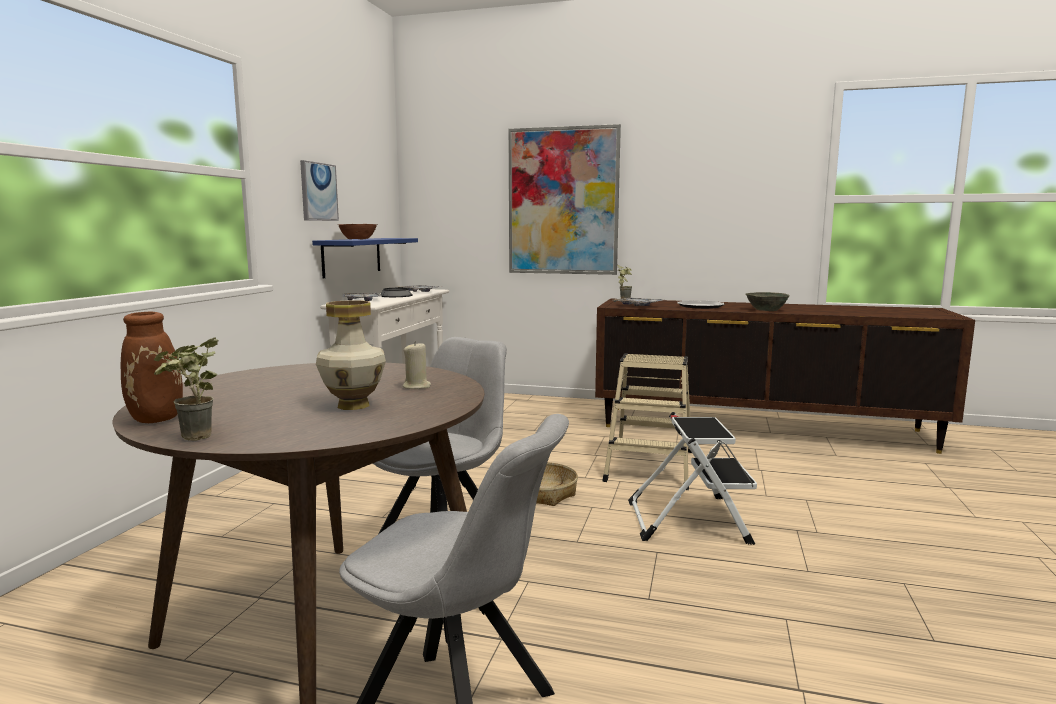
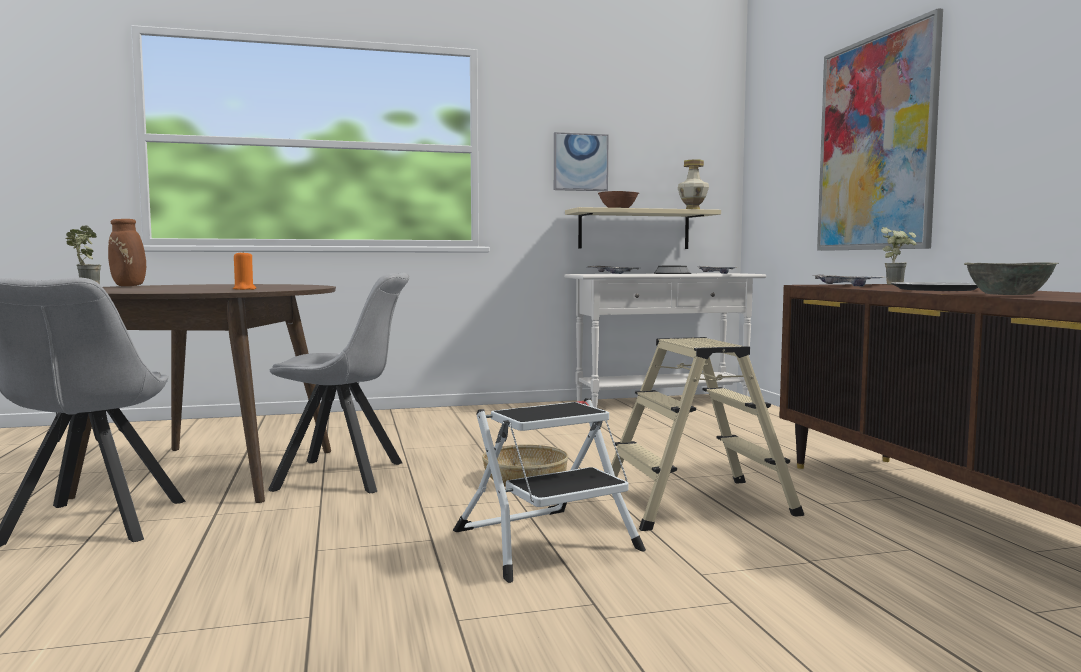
camera: 60 degrees right, 5 degrees down
(352, 256) = (634, 230): blue shelf -> beige shelf
(354, 405) = (176, 289): vase -> vase (693, 209)
(417, 386) = (244, 289): beige candle -> orange candle

